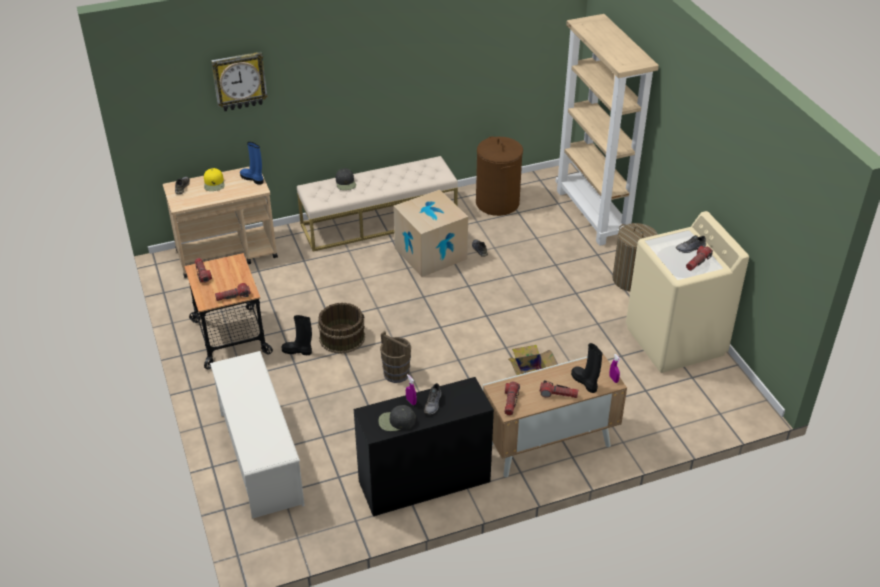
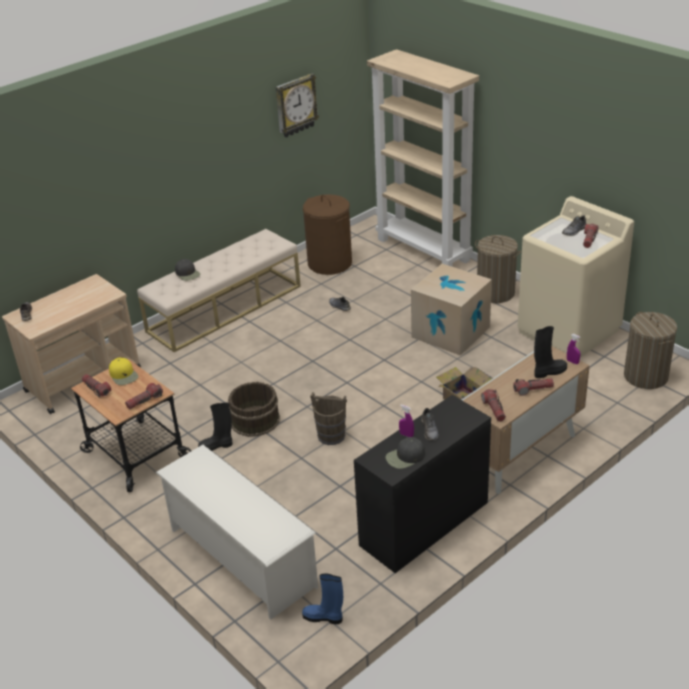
camera: 20 degrees left, 5 degrees down
(214, 183) = (60, 301): yellow cap -> yellow cap (124, 375)
(239, 81) = (66, 182): wall clock -> wall clock (295, 105)
(253, 179) = (99, 287): blue boot -> blue boot (324, 617)
(430, 253) = (294, 322): cardboard box -> cardboard box (450, 332)
(585, 382) = (549, 372): black boot -> black boot turned 120 degrees clockwise
(718, 410) = (646, 376): none -> laundry basket

